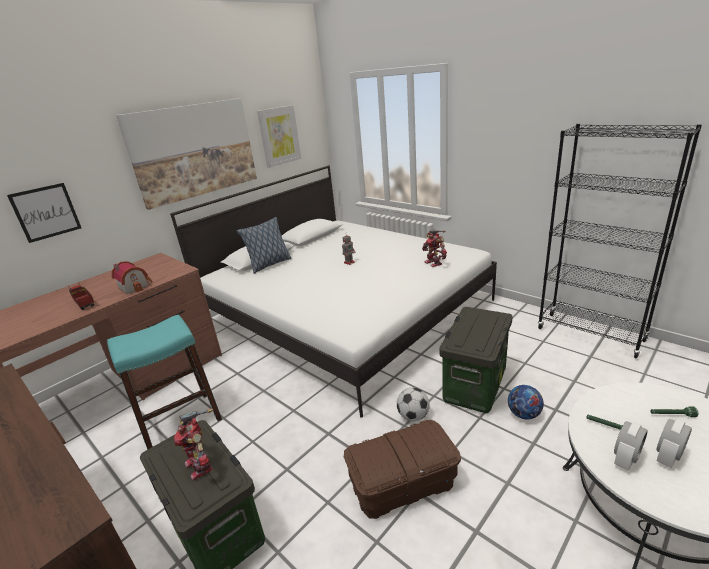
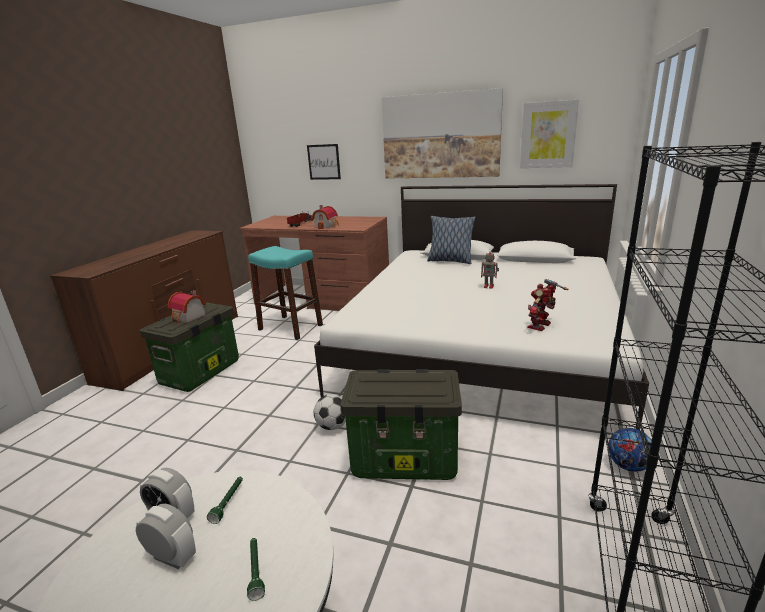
camera: 65 degrees right, 5 degrees down
(201, 465) = (188, 318): toy robot -> toy house
(402, 484) = (244, 439): brown storage box -> none
(523, 414) = (367, 511): football -> football (628, 466)

